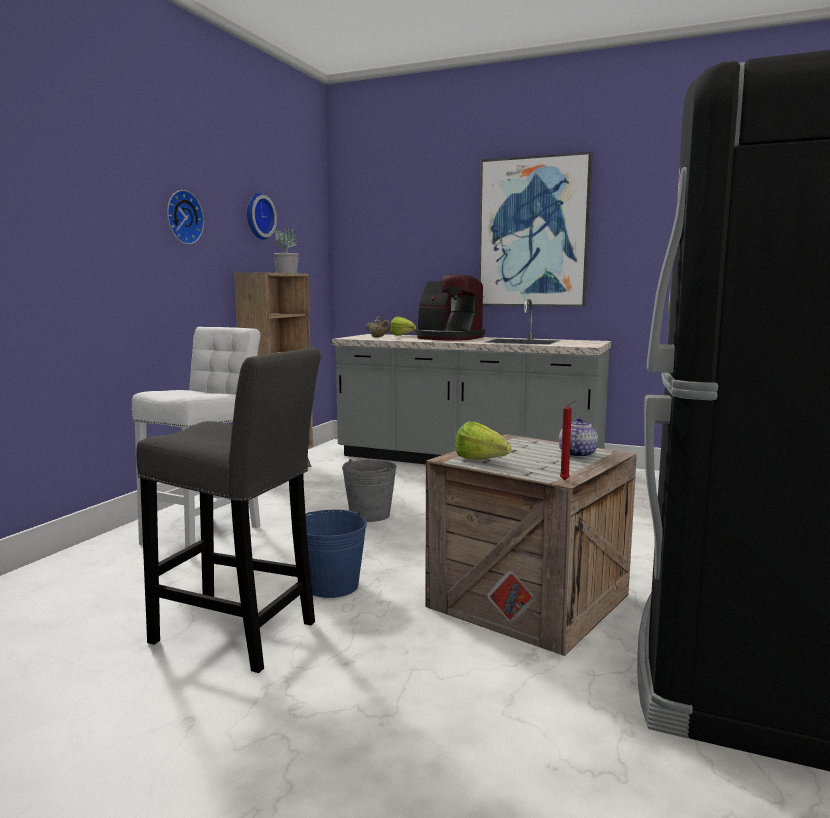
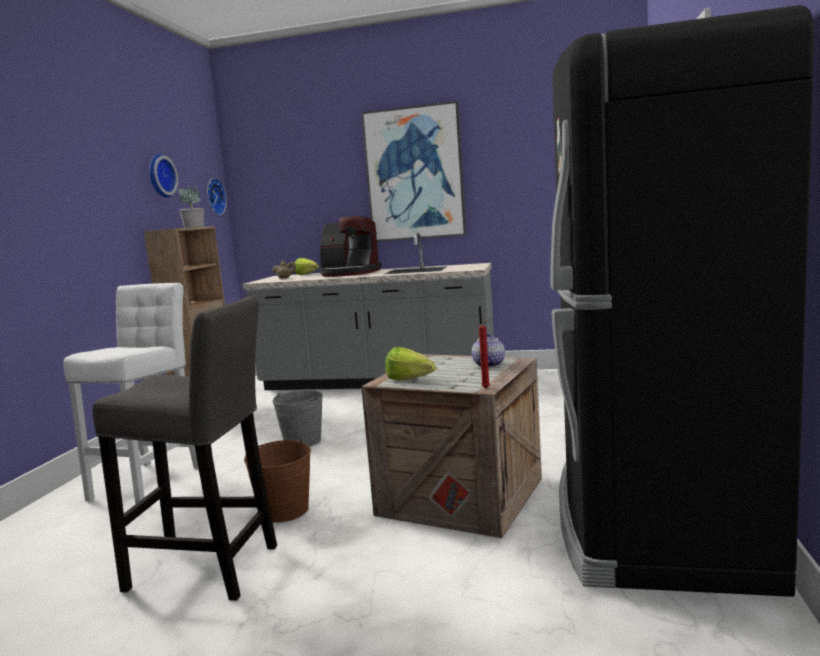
camera: 10 degrees left, 0 degrees up
(182, 217) = (89, 182): wall clock -> wall clock (214, 196)
(332, 586) = (284, 510): blue bucket -> brown bucket

